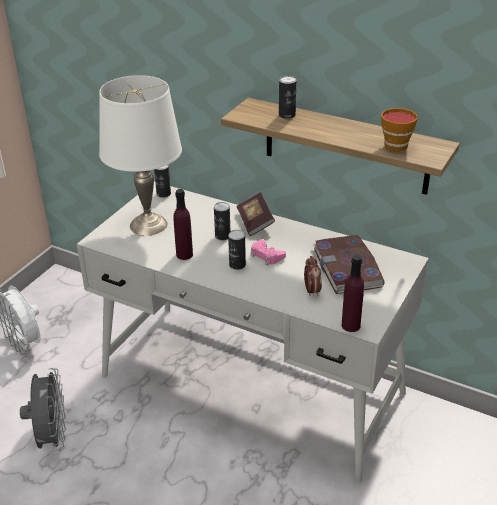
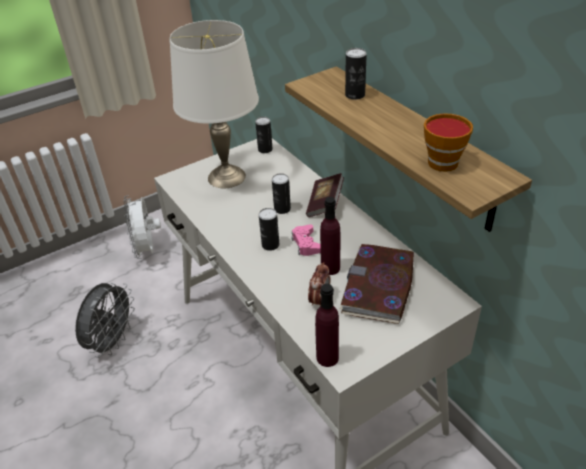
camera: 30 degrees right, 5 degrees up
(184, 254) = (232, 217): purple bottle -> purple bottle (330, 268)

